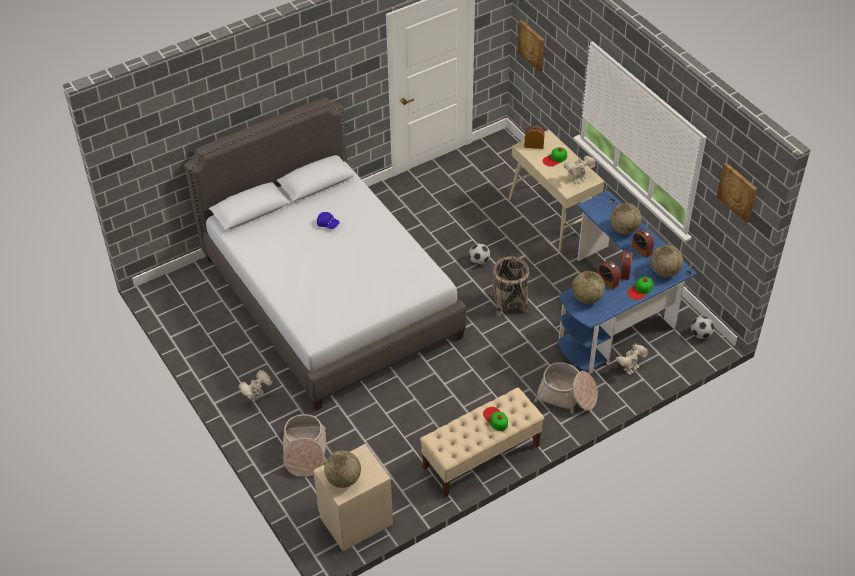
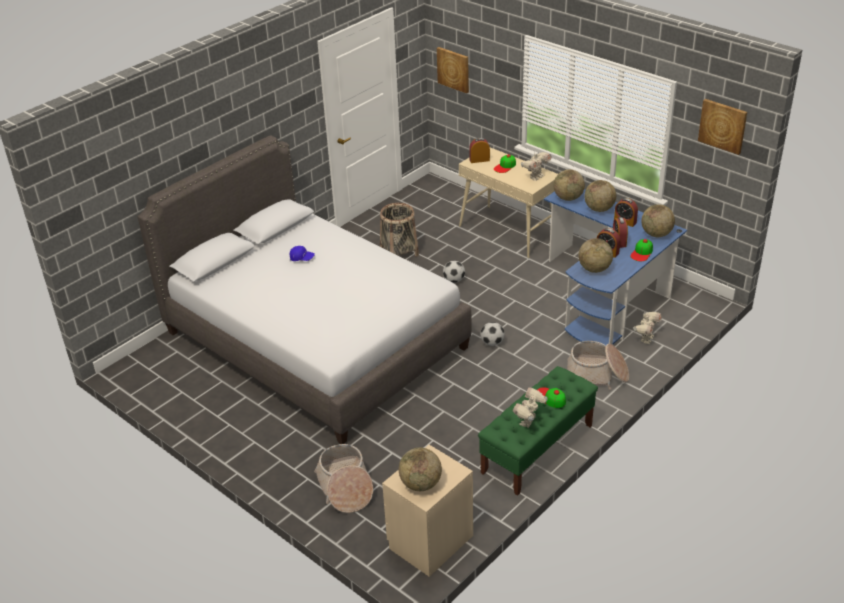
camera: 15 degrees left, 10 degrees down
(257, 396) = (272, 446): toy robot -> toy robot (529, 422)
(481, 457) = (537, 449): beige bench -> green bench
(509, 303) = (500, 308): basket -> basket (399, 252)
(600, 209) = (568, 198): none -> globe
(700, 335) = (697, 297): football -> football (492, 343)

